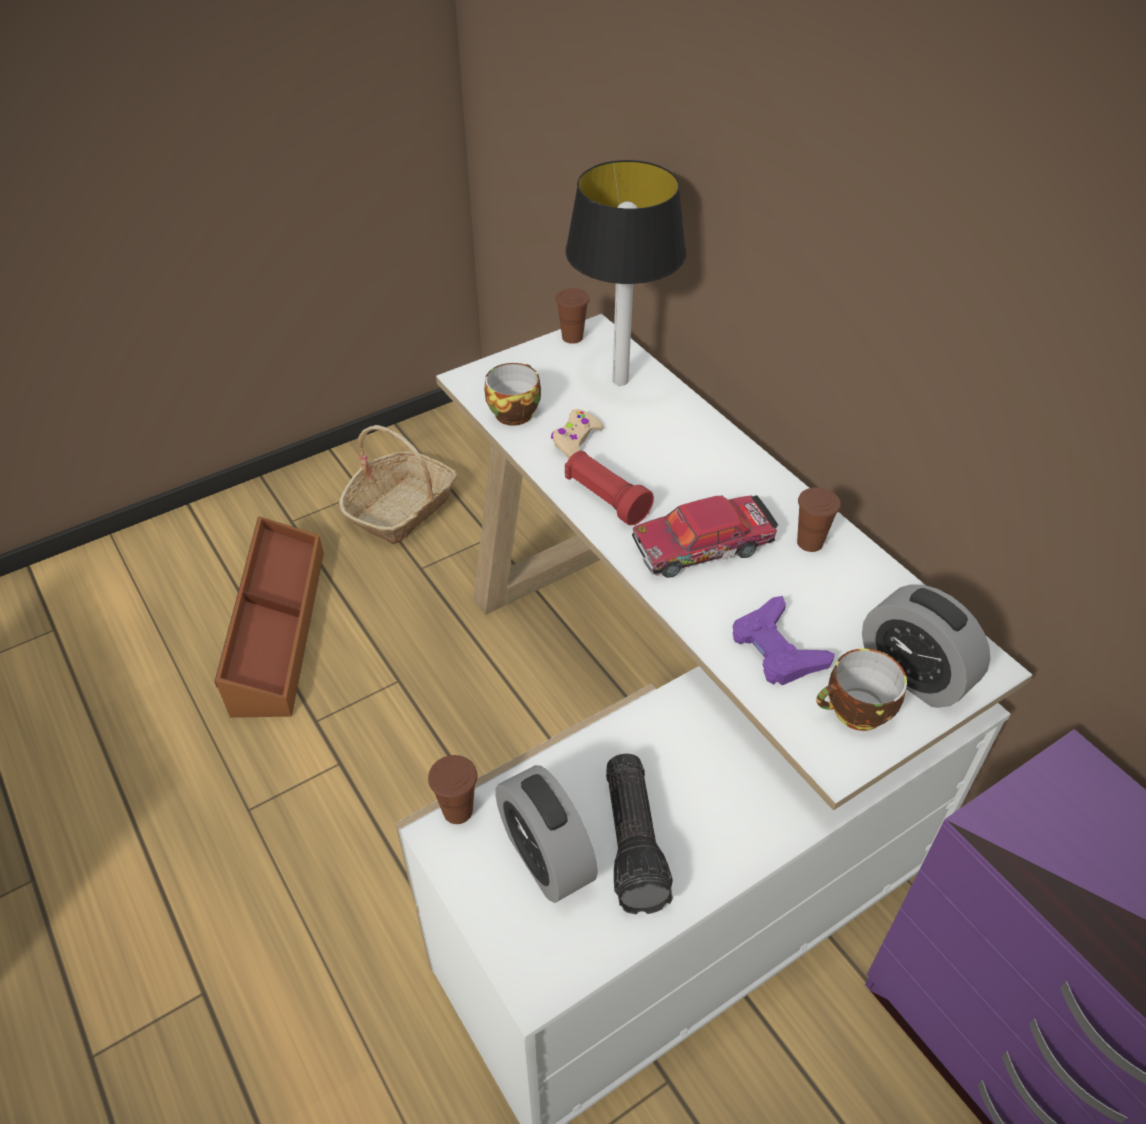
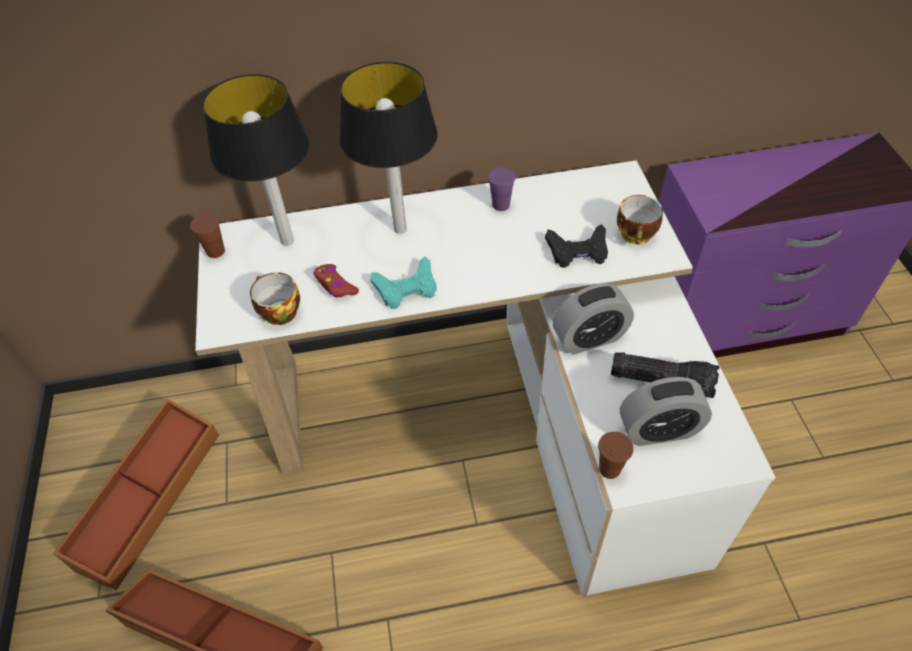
camera: 65 degrees left, 5 degrees up
(402, 508) = (149, 498): basket -> brown storage box
(576, 440) = (335, 285): beige game controller -> red game controller
(606, 499) = (406, 288): red flashlight -> turquoise game controller
(701, 463) = (401, 228): none -> table lamp
(703, 546) = (478, 254): toy car -> none
(777, 649) = (578, 251): purple game controller -> black game controller
(809, 542) = (501, 205): brown cup -> purple cup
(913, 674) = (619, 203): alarm clock -> alarm clock (589, 338)

